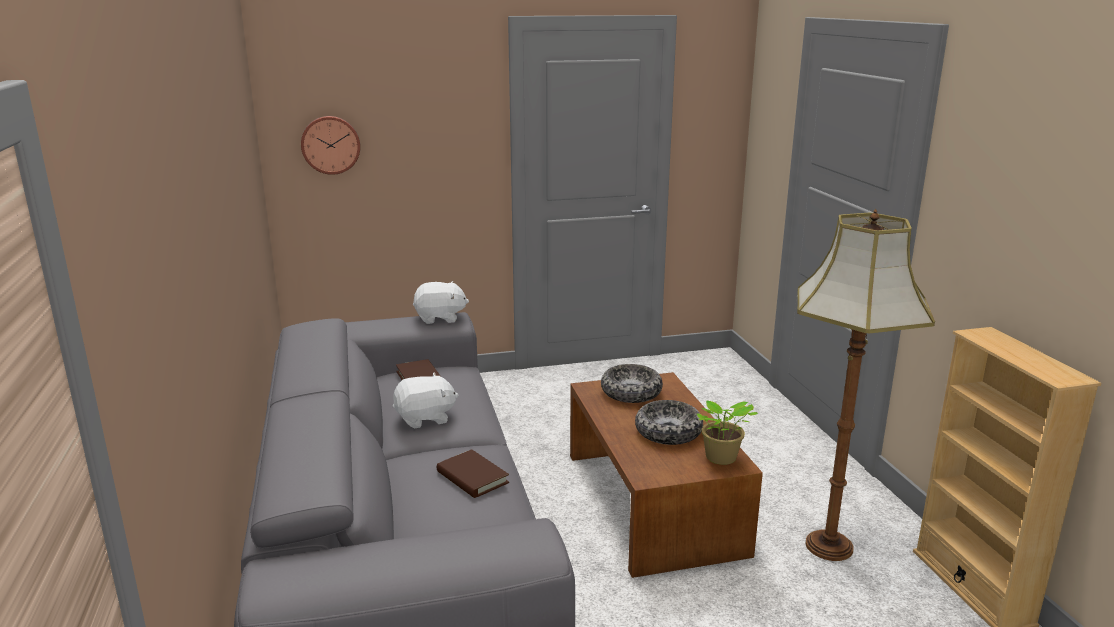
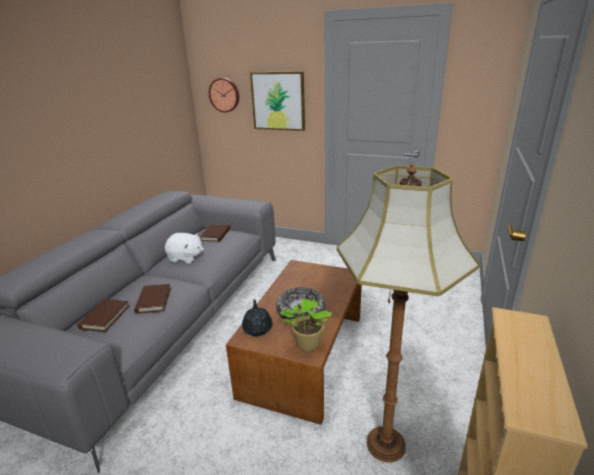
camera: 35 degrees right, 5 degrees up
(433, 149) = (278, 101): none -> picture
(435, 517) = (105, 317): none -> brown book
(440, 318) = (250, 203): white plush toy -> none
(631, 392) = (316, 276): bowl -> none
(647, 463) = (257, 328): none -> black teapot

